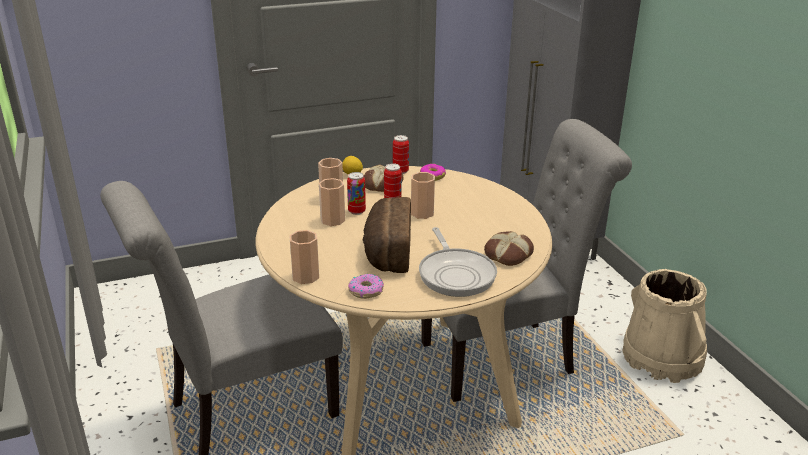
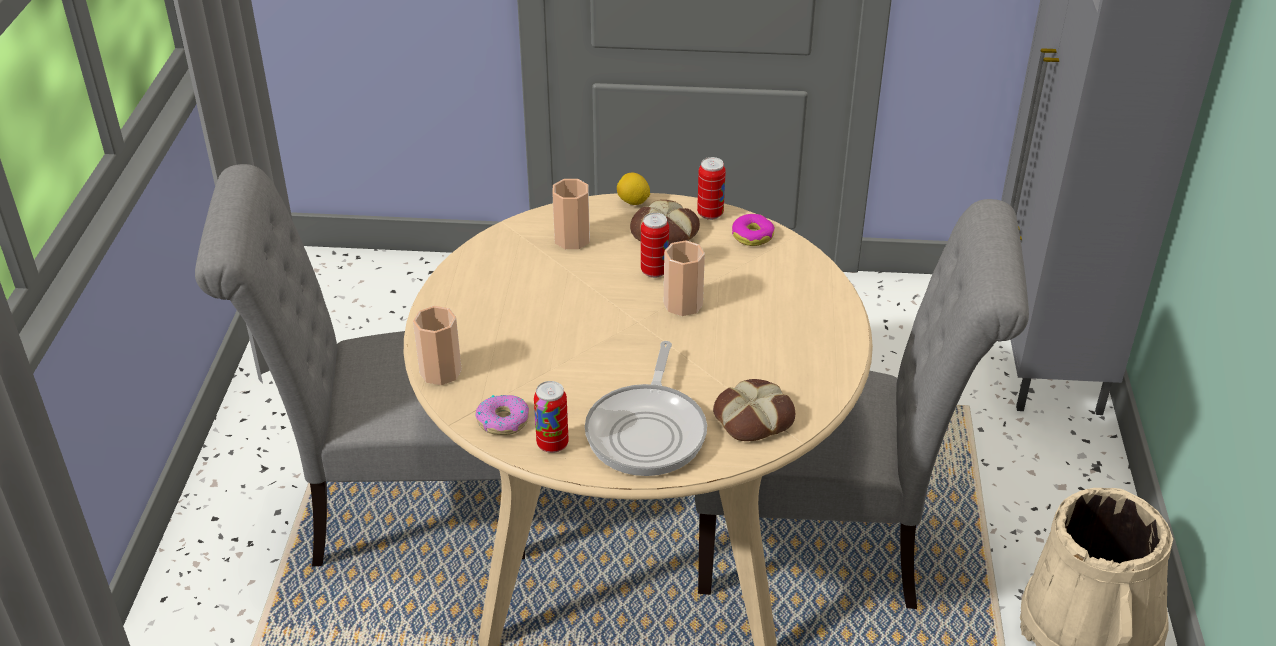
camera: 25 degrees right, 10 degrees up
(332, 220) = (545, 282): cup -> none
(356, 211) = (590, 274): can -> can (552, 444)
(386, 251) = (580, 360): bread -> none

